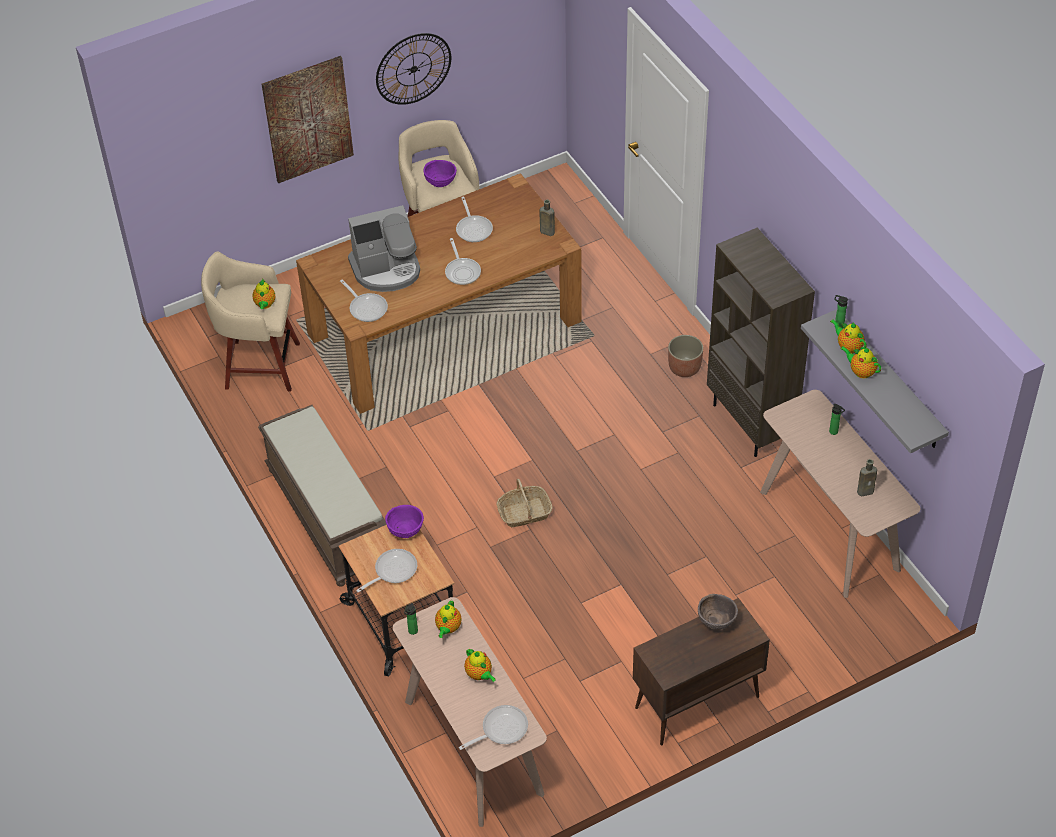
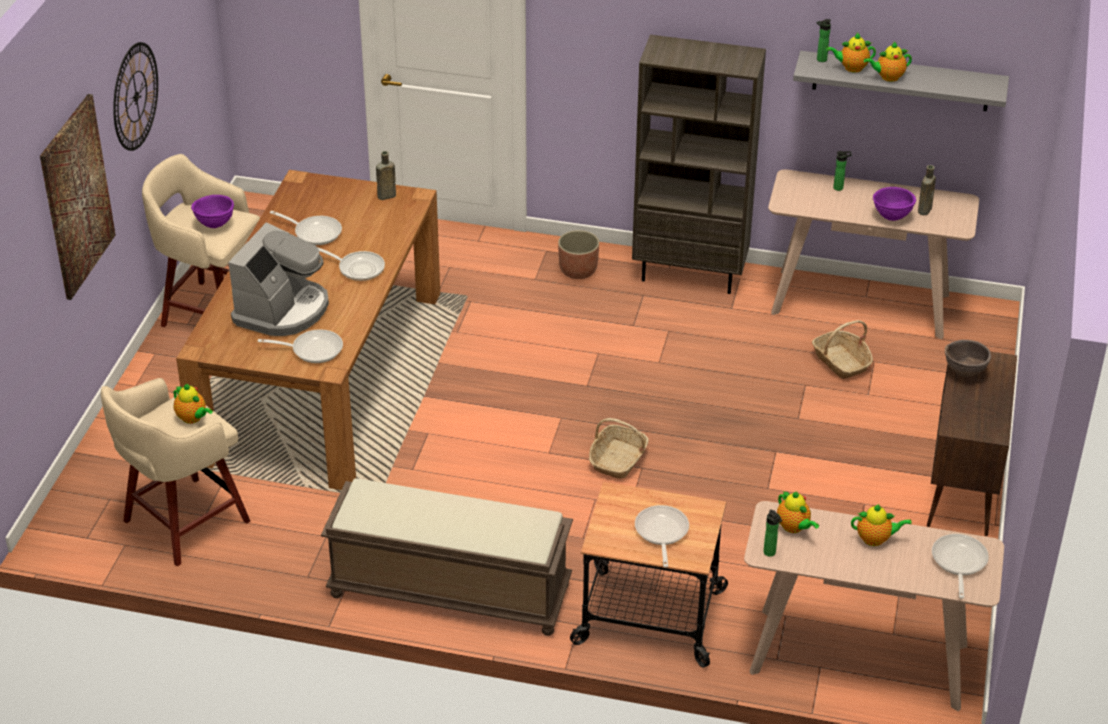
camera: 50 degrees left, 10 degrees down
(405, 532) = (622, 496): purple bowl -> purple bowl (891, 217)
(752, 559) = (841, 362): none -> basket

